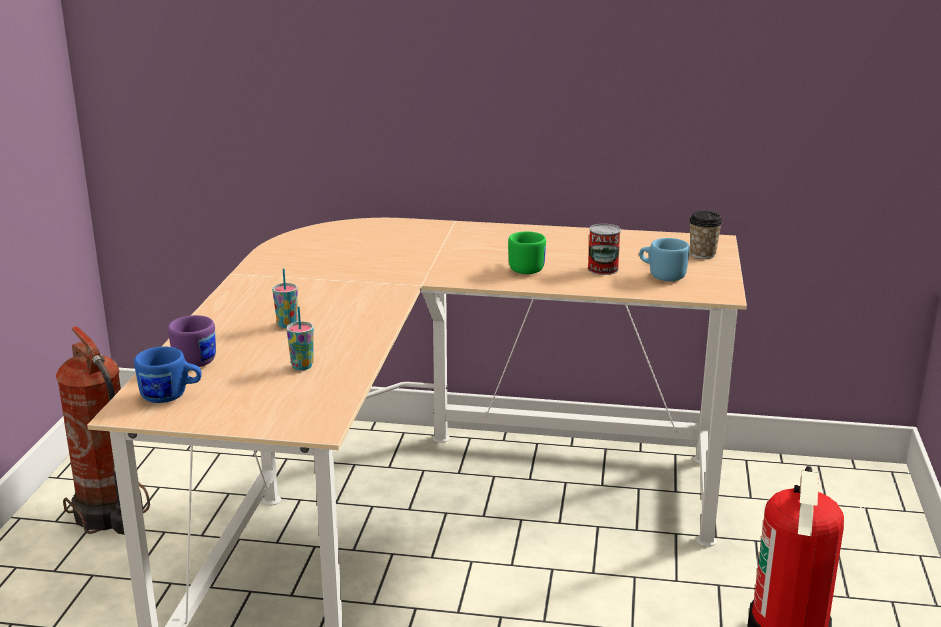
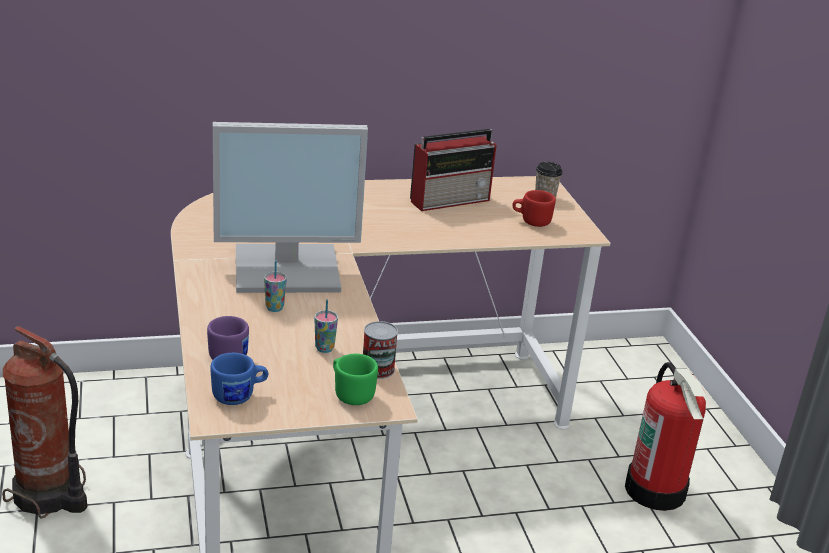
camera: 25 degrees left, 5 degrees up
(338, 292) = (289, 268): none -> monitor
(525, 268) = (421, 225): green mug -> green mug (351, 393)
(583, 248) = (451, 200): none -> radio
(603, 269) = (482, 220): can -> can (378, 369)
(662, 275) = (531, 221): blue mug -> red mug

